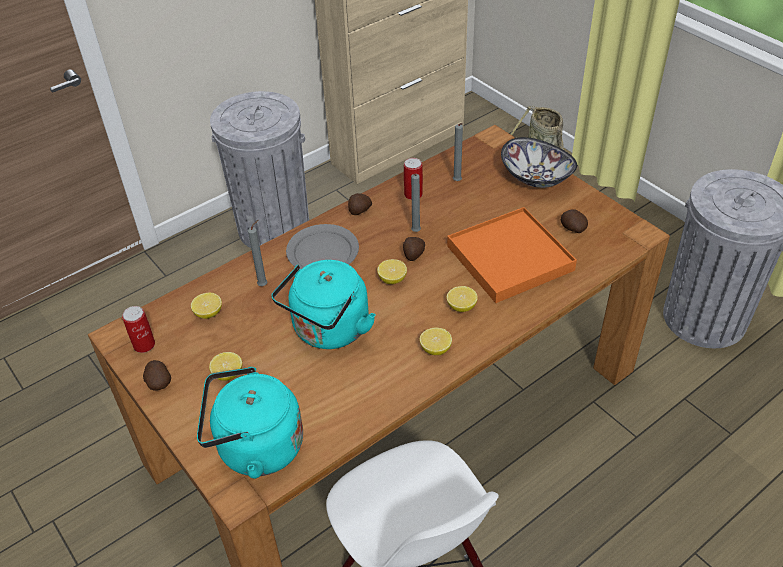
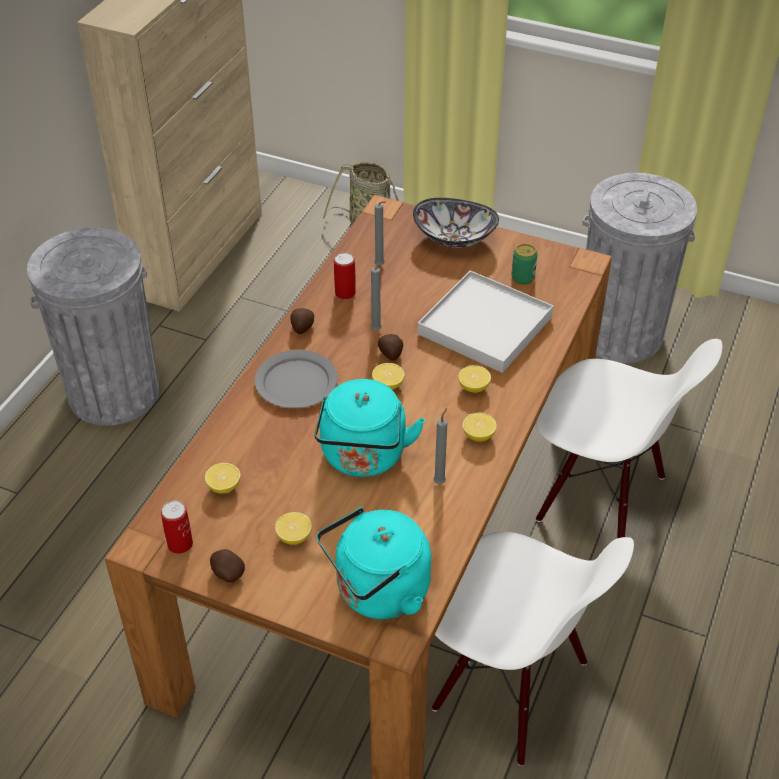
camera: 30 degrees left, 0 degrees up
(264, 285) = (260, 437): grey candle -> grey candle (440, 481)
(510, 258) = (485, 325): orange tray -> white tray
(572, 229) = (522, 278): potato -> can
(596, 455) = (600, 500): none -> white chair

